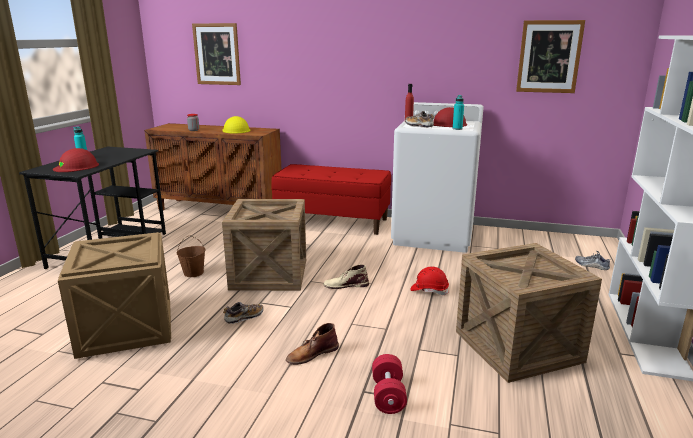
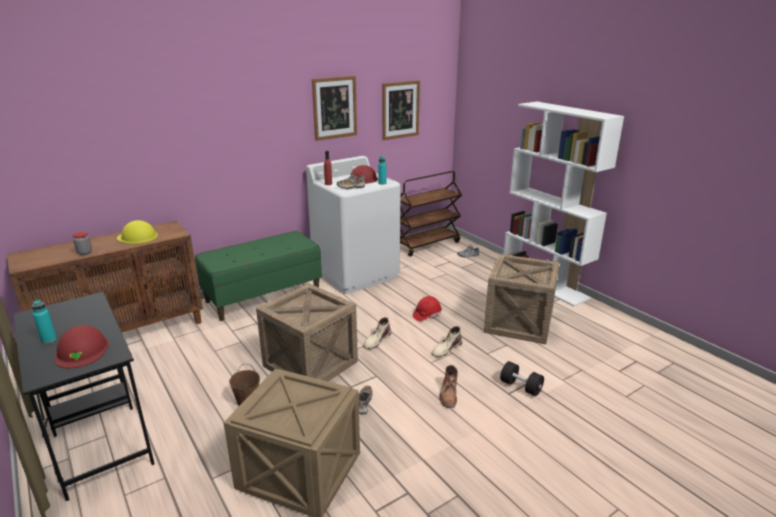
camera: 50 degrees left, 5 degrees up
(217, 54) = (74, 150): picture -> picture (334, 108)
(333, 221) = (263, 296): red bench -> green bench
(388, 322) = (446, 348): none -> beige boot
(388, 395) = (520, 387): red dumbbell -> black dumbbell
(559, 240) = (427, 244): none -> brown cart

